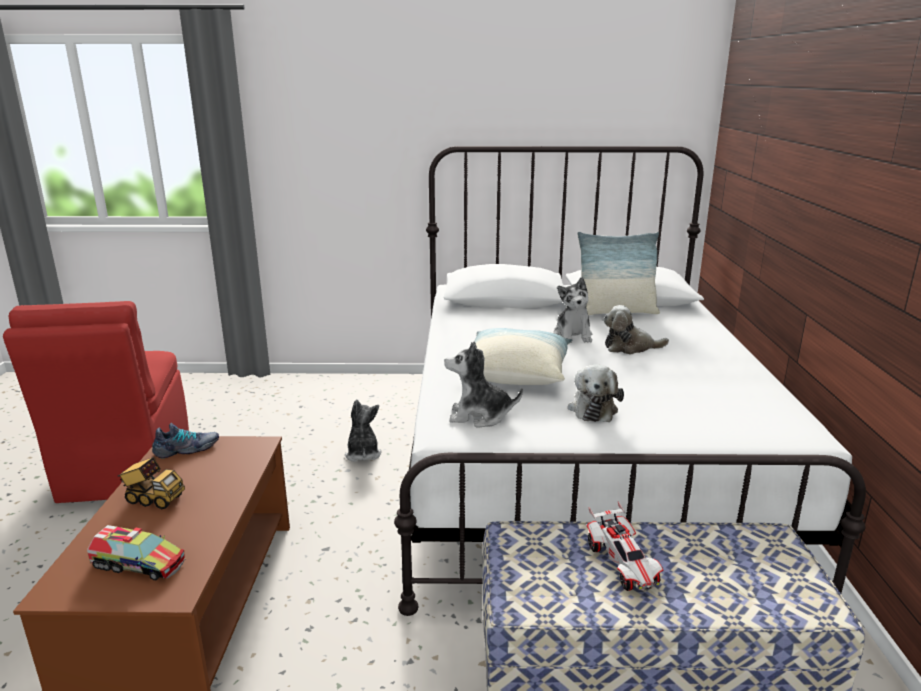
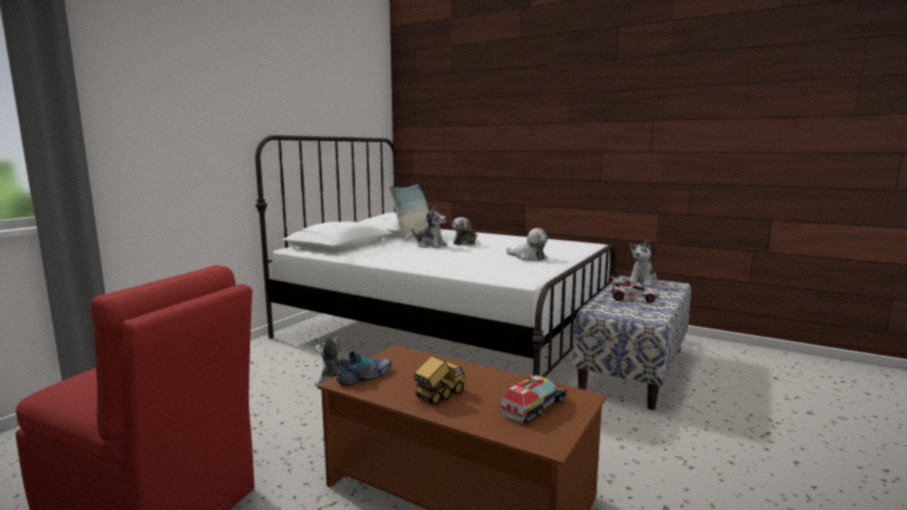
camera: 60 degrees left, 10 degrees down
(187, 449) = (365, 376): shoe -> shoe turned 45 degrees clockwise
(479, 416) = (510, 272): plush toy -> plush toy (643, 282)
(515, 373) = (463, 260): pillow -> none

